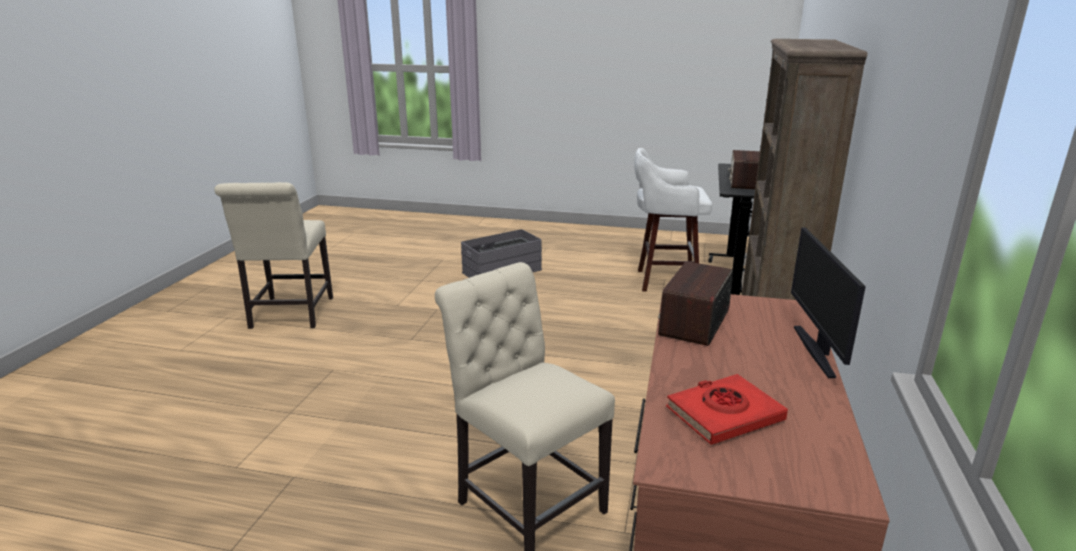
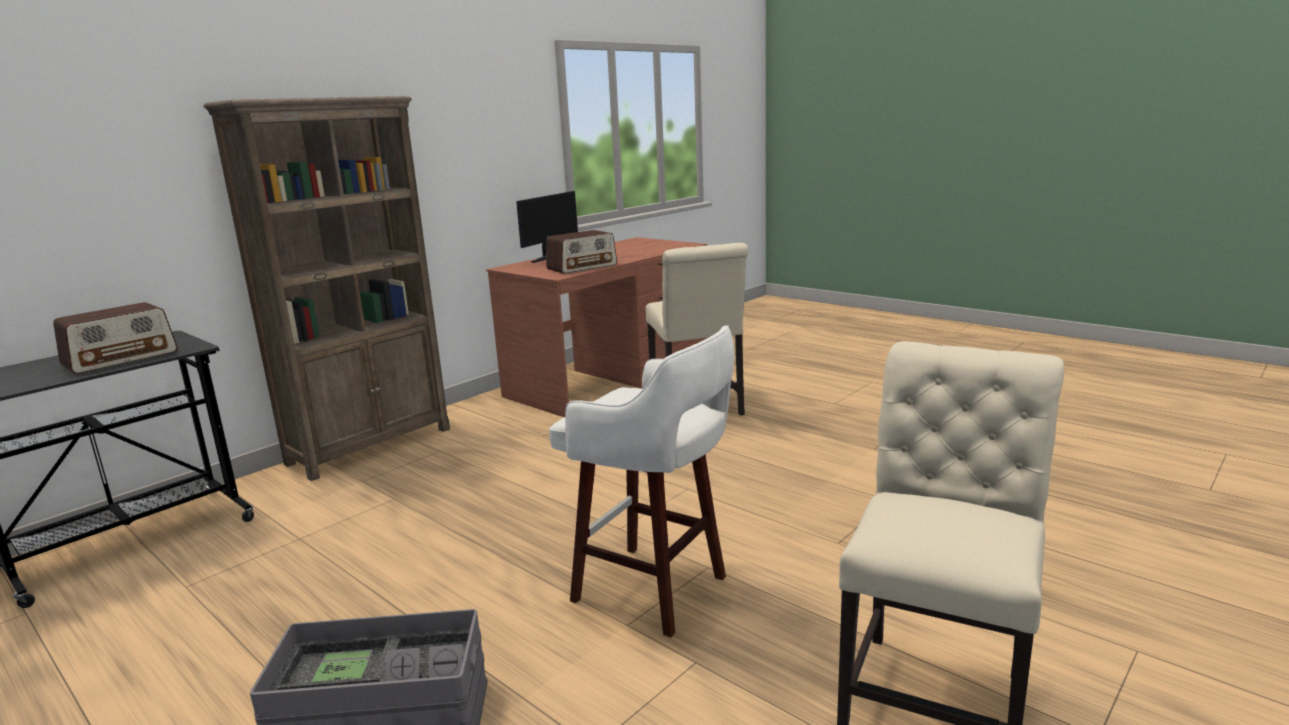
camera: 150 degrees left, 5 degrees down
(664, 281) = (196, 582): white stool -> white stool (655, 592)
(724, 415) = (642, 249): red book -> none

